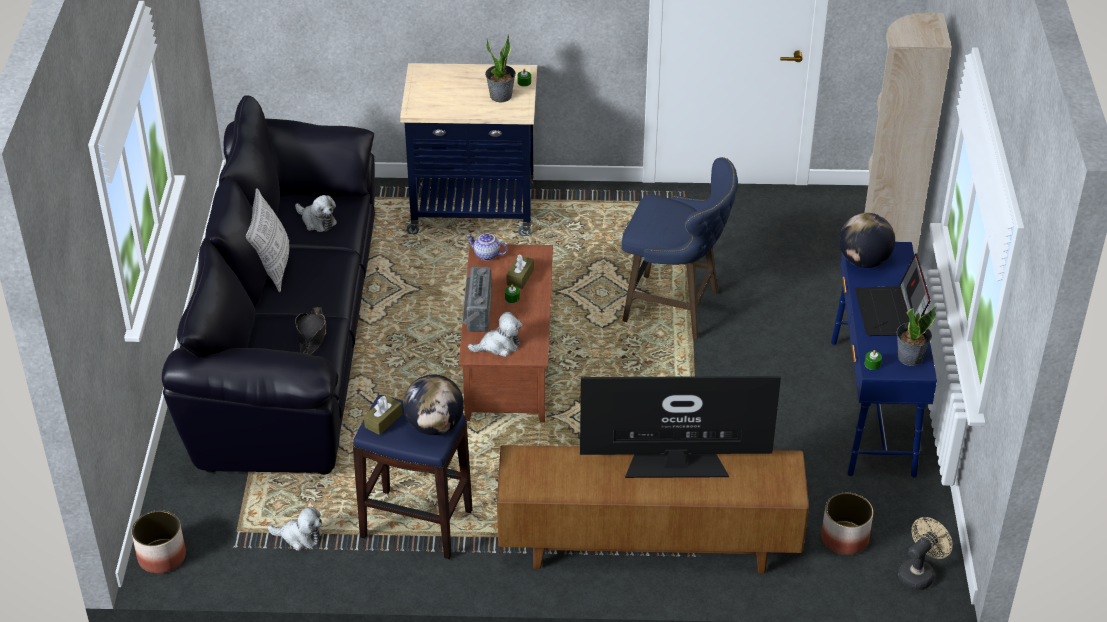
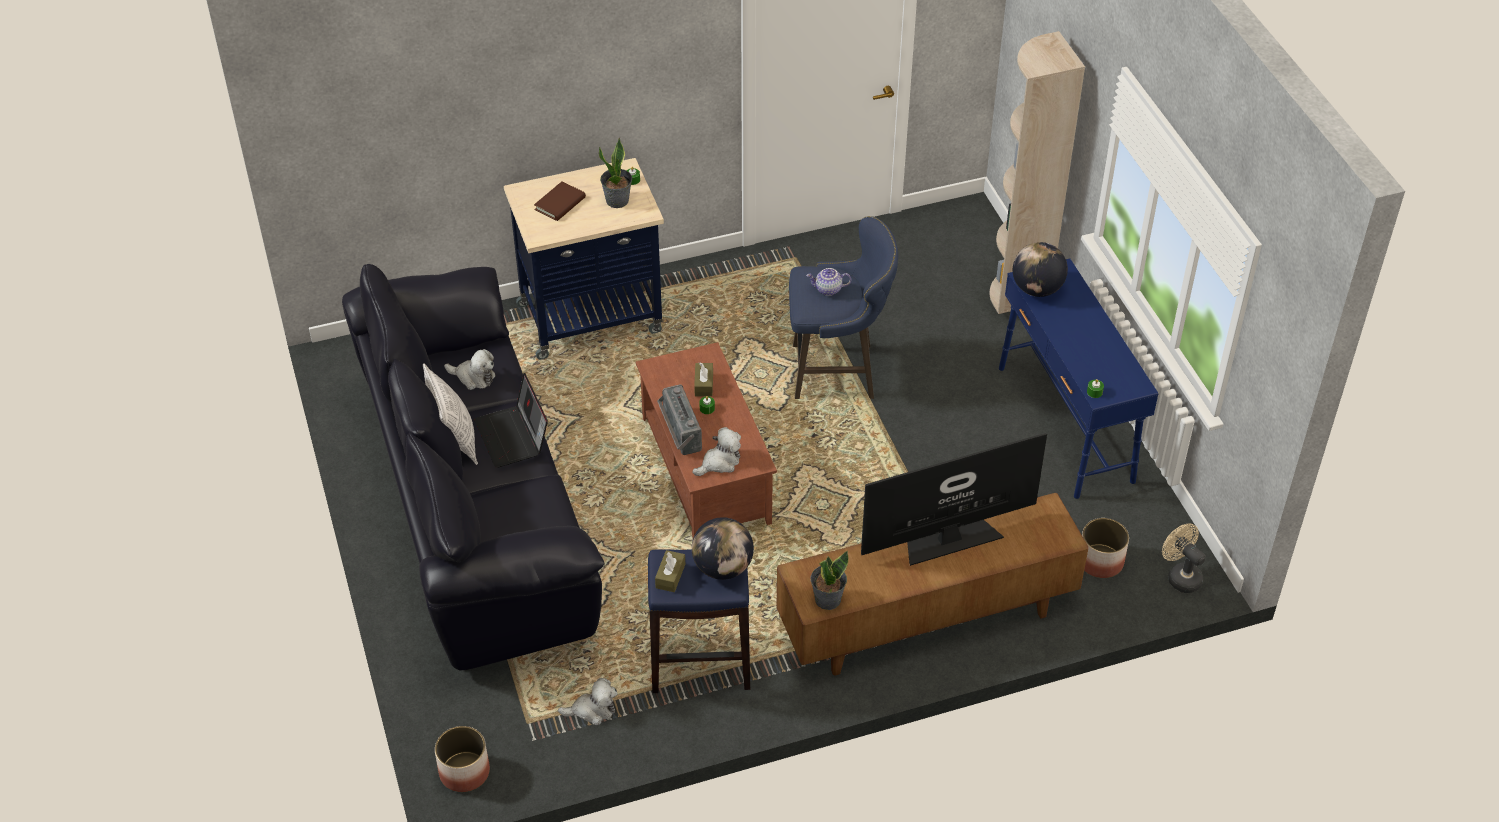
camera: 20 degrees left, 5 degrees up
(311, 336) = (536, 503): black hat -> none
(448, 88) = (560, 204): none -> brown book
(486, 255) = (658, 369): teapot -> teapot (828, 290)
(890, 313) = (1085, 336): laptop -> laptop (513, 437)
(909, 357) = (1124, 376): potted plant -> potted plant (827, 599)
(919, 573) = (1180, 576): beige fan -> beige fan turned 60 degrees counterclockwise

